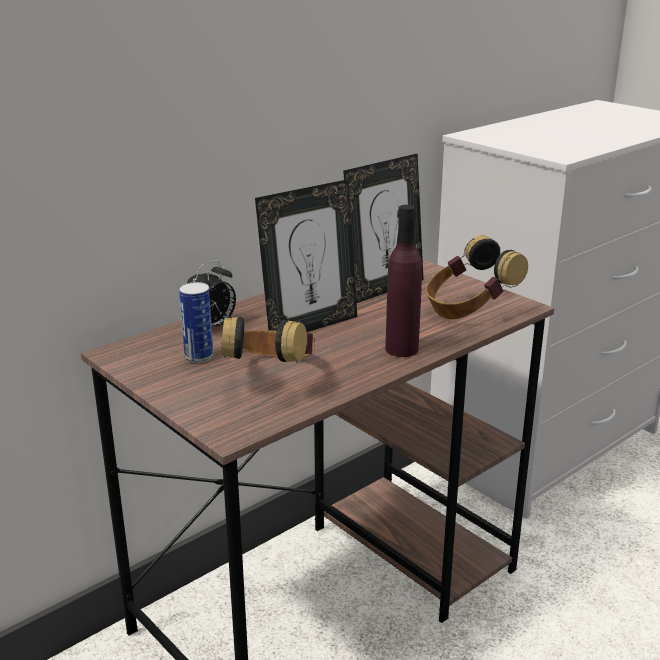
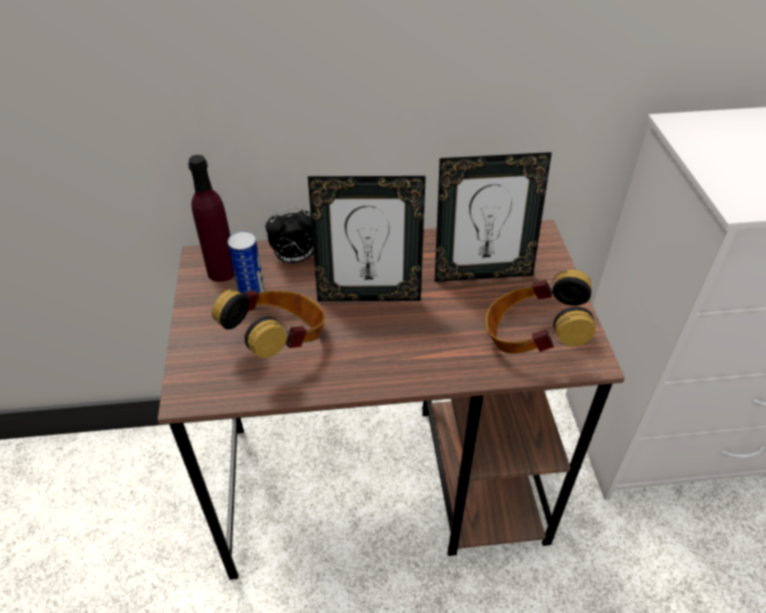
camera: 35 degrees right, 20 degrees up
(401, 349) = (414, 364): purple bottle -> purple bottle (222, 271)

